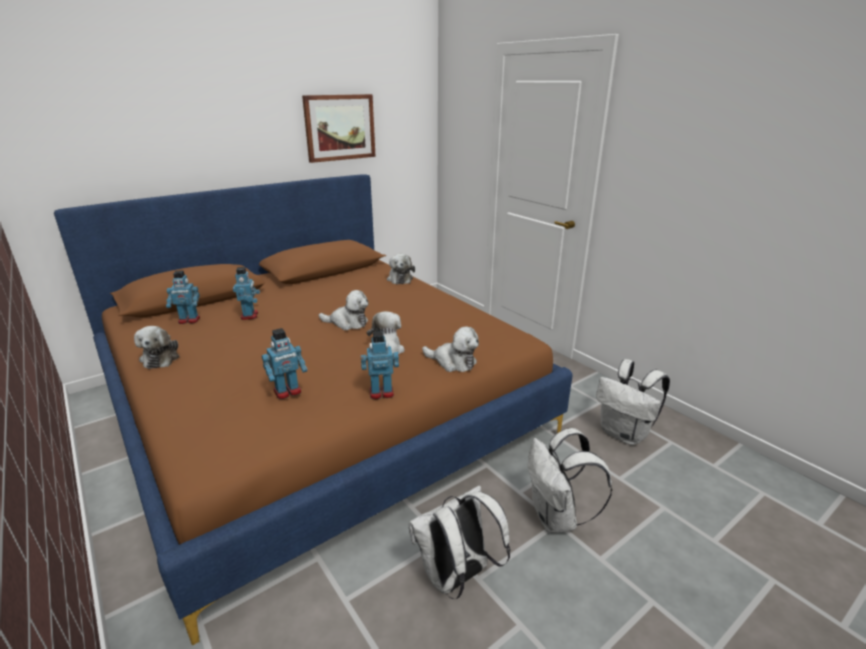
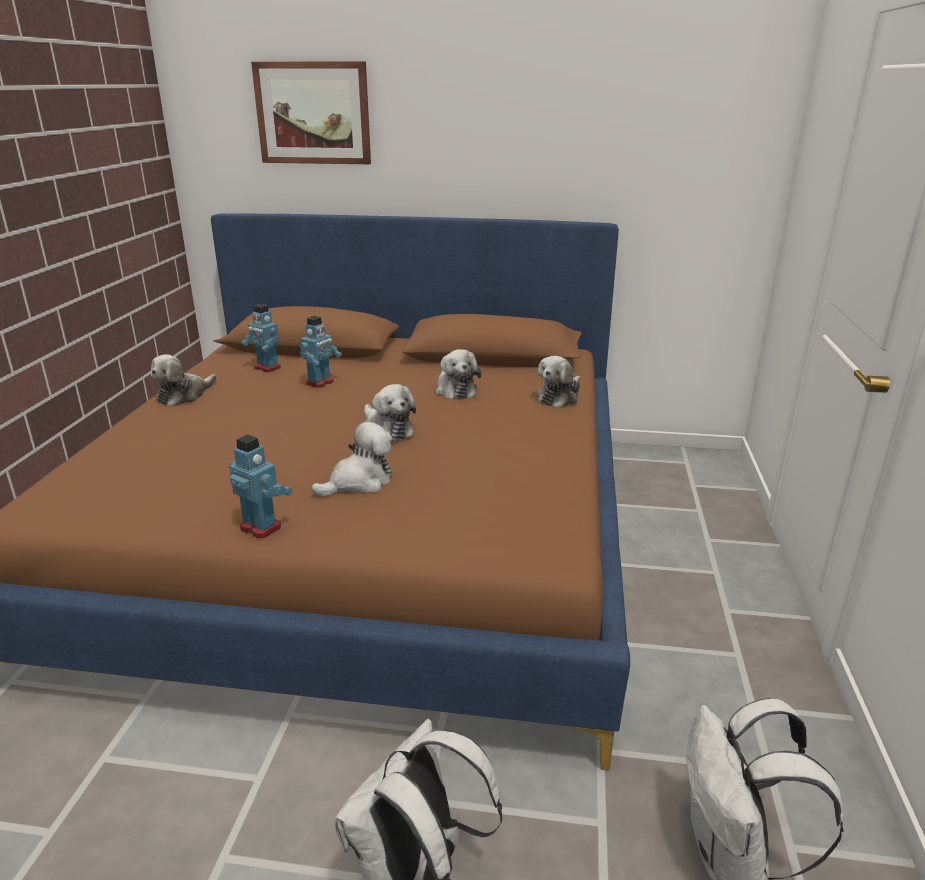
camera: 45 degrees right, 0 degrees up
(288, 392) = (187, 477): toy robot -> none
(340, 127) = (590, 145): picture -> picture (313, 113)
(453, 362) = (401, 535): plush toy -> plush toy (455, 389)
(456, 577) = (207, 833): white backpack -> none

